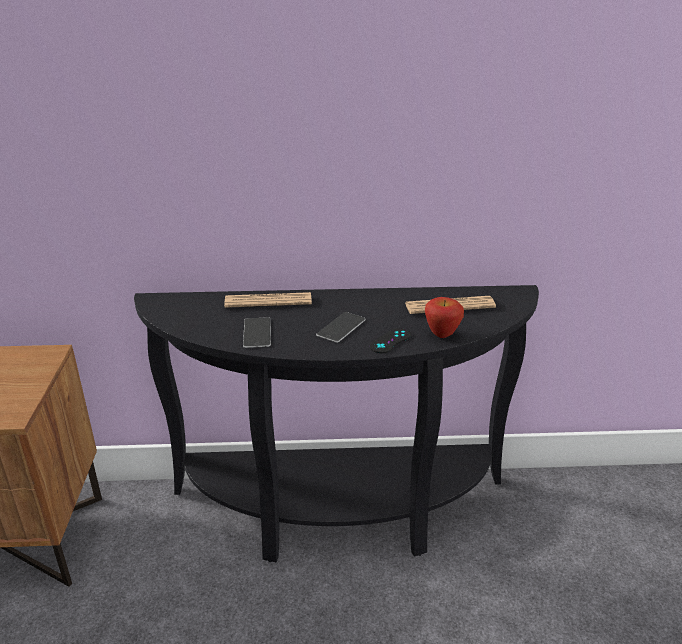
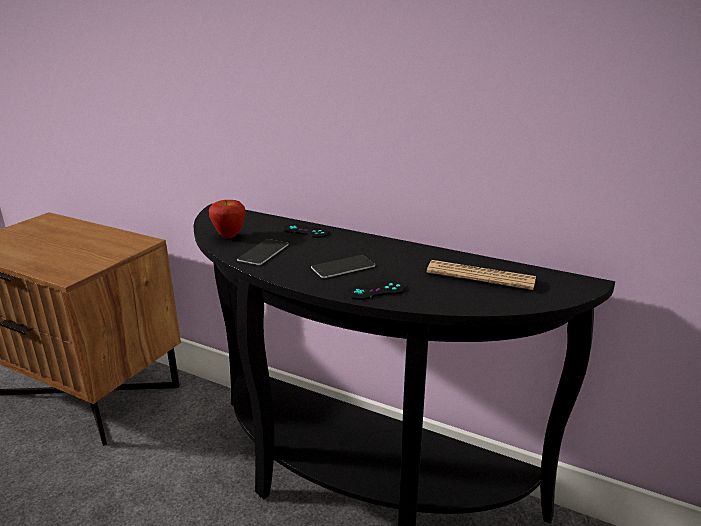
camera: 30 degrees right, 5 degrees down
(268, 301) = (306, 231): newspaper -> black game controller
(442, 335) = (439, 300): apple -> apple (229, 236)

